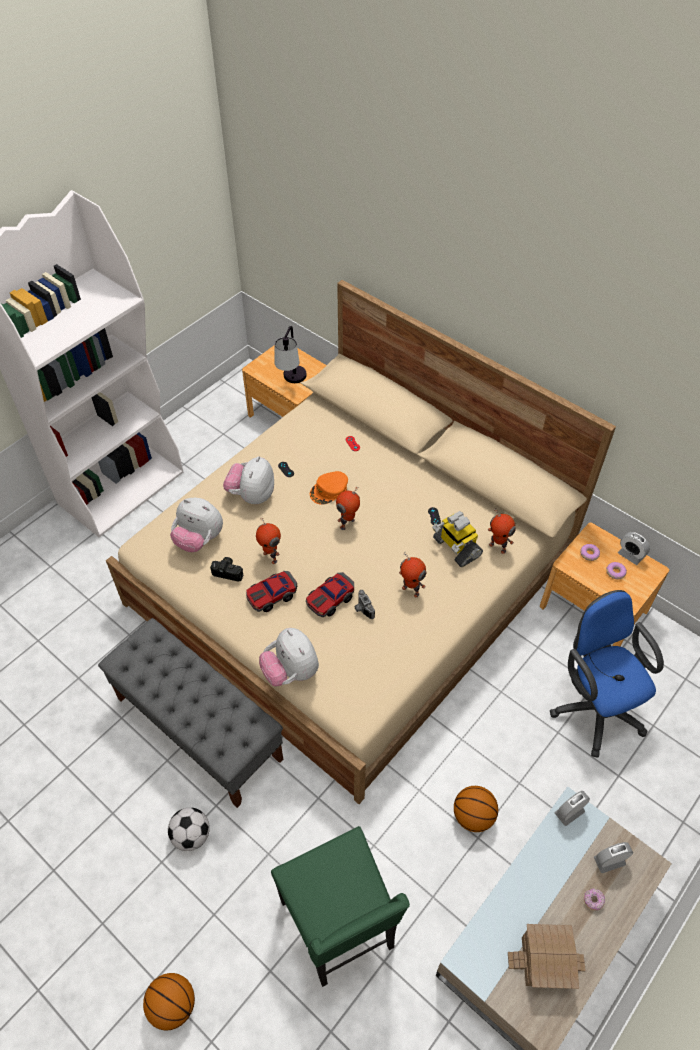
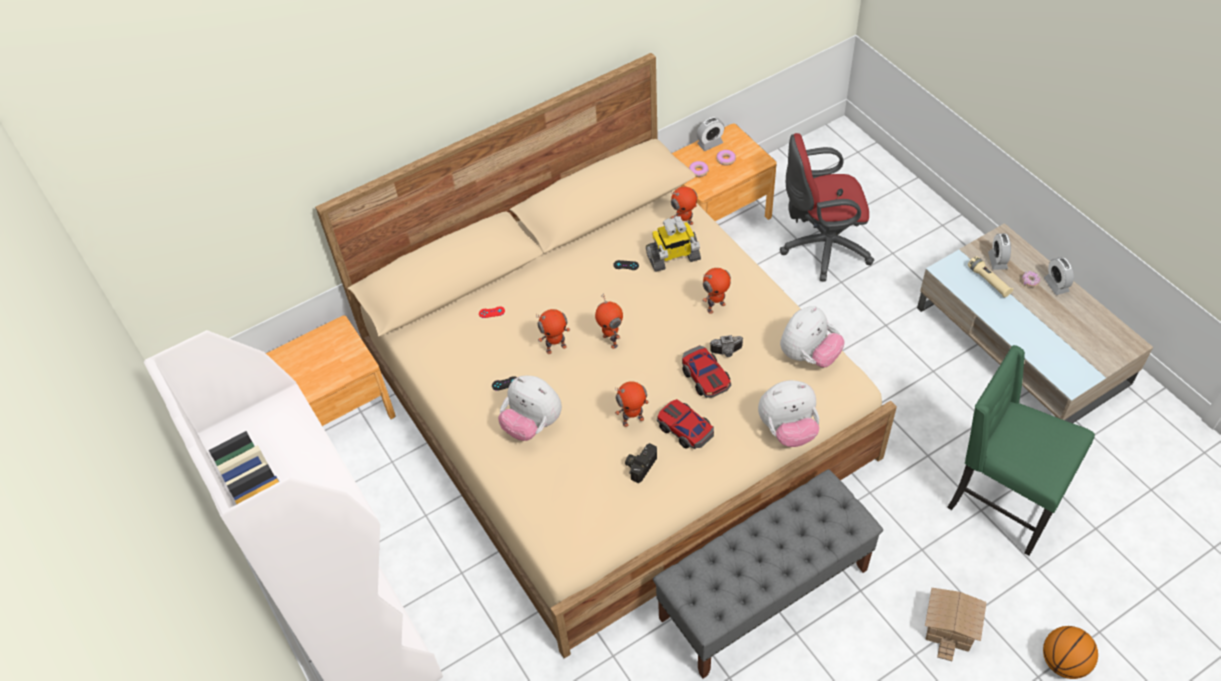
camera: 70 degrees left, 0 degrees up
(191, 835) = (890, 620): football -> none
(199, 539) = (584, 487): plush toy -> plush toy (808, 356)
(272, 595) = (685, 429): toy car -> toy car turned 150 degrees clockwise
(292, 383) = (339, 364): table lamp -> none
(329, 490) = (556, 347): orange cap -> toy robot
(340, 925) = (1001, 500): green chair -> green chair turned 135 degrees counterclockwise
(473, 816) = (912, 369): basketball -> none
(546, 960) = (1075, 327): toy house -> toy house (948, 626)
(569, 812) = (950, 274): alarm clock -> alarm clock (1056, 285)
(575, 854) = (988, 281): none -> beige flashlight
(593, 706) = (821, 248): blue office chair -> red office chair

